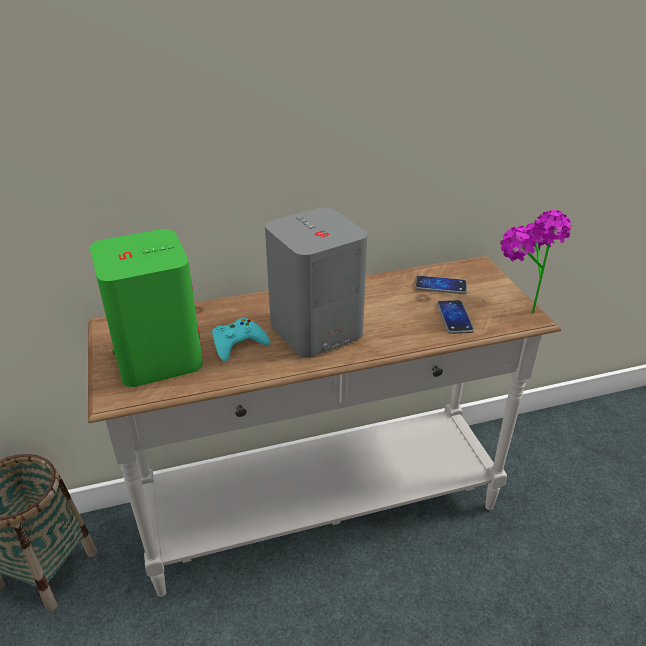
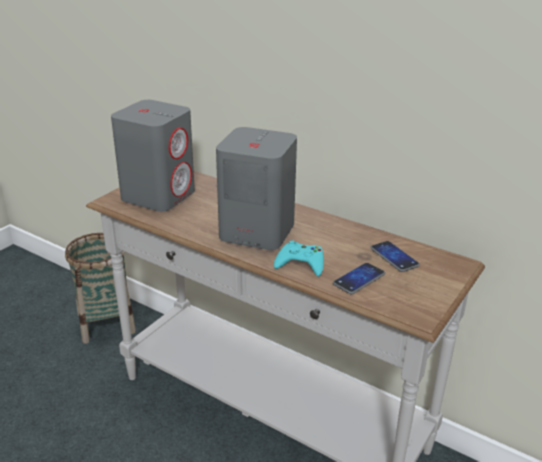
camera: 50 degrees right, 5 degrees down
(157, 356) = (159, 195): green speaker -> grey speaker
(238, 344) = (204, 212): turquoise game controller -> turquoise game controller (301, 263)
(518, 308) = (423, 305): potted plant -> none

